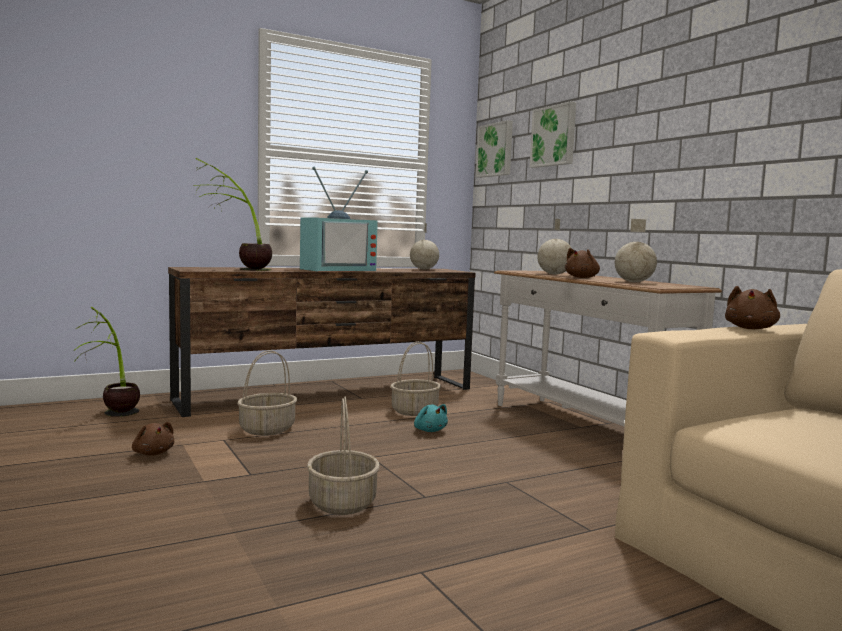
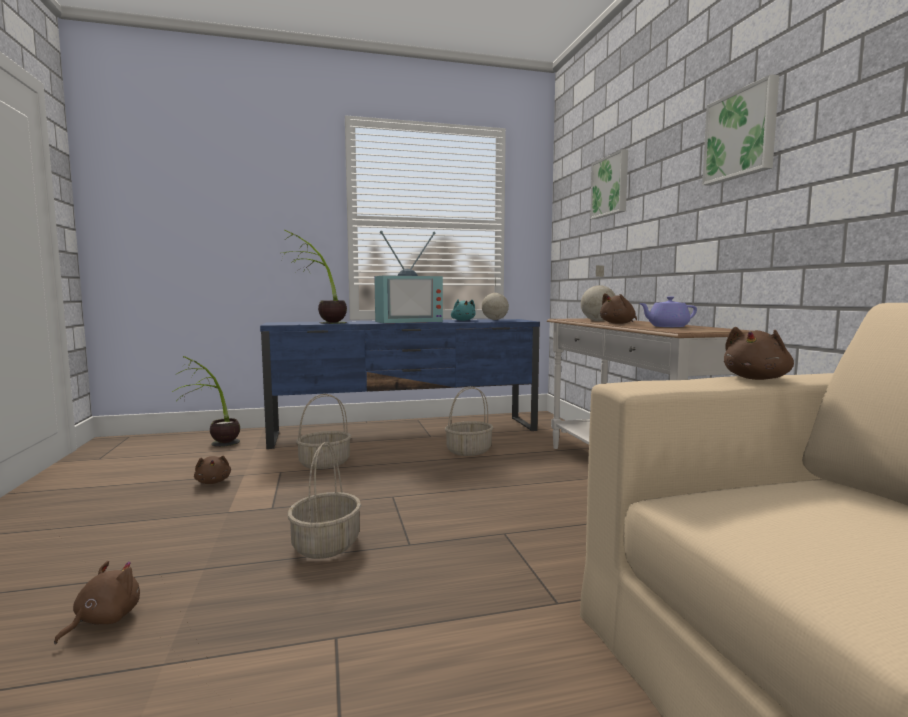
camera: 15 degrees right, 0 degrees up
(174, 582) = (104, 620): none -> brown plush toy
(331, 394) = (407, 432): brown tv stand -> blue tv stand
(429, 430) = (468, 471): turquoise plush toy -> turquoise plush toy (463, 320)
(496, 150) = (566, 206): picture -> picture (741, 135)
(634, 282) = (667, 326): globe -> purple teapot

